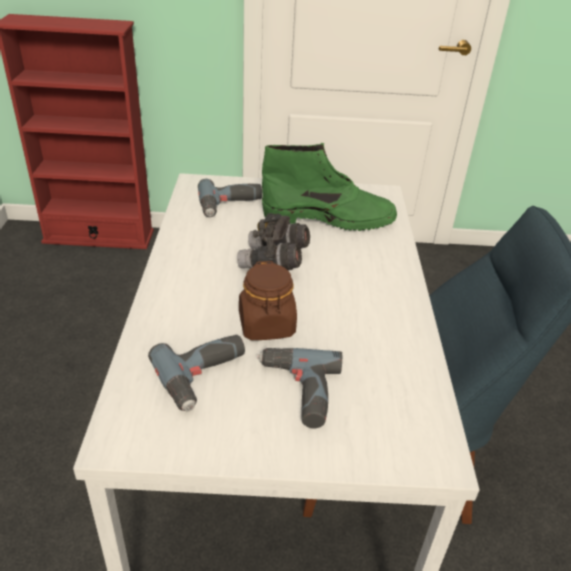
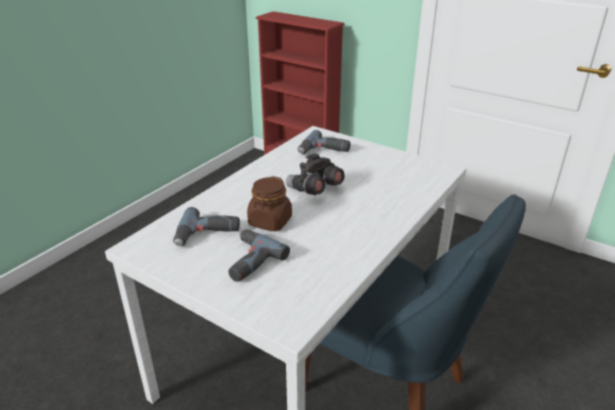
camera: 35 degrees right, 5 degrees down
(330, 219) = (382, 175): green boot -> none

